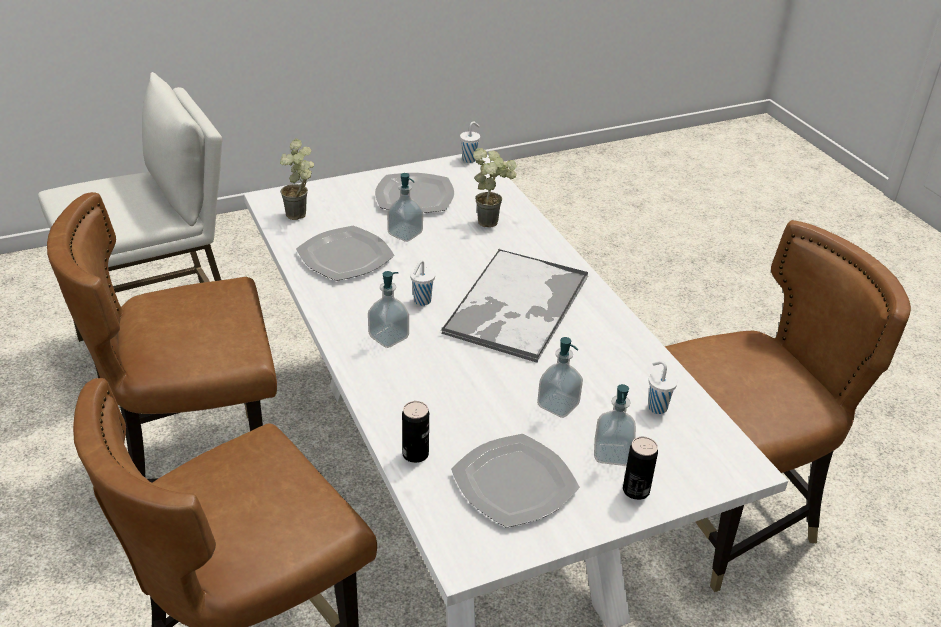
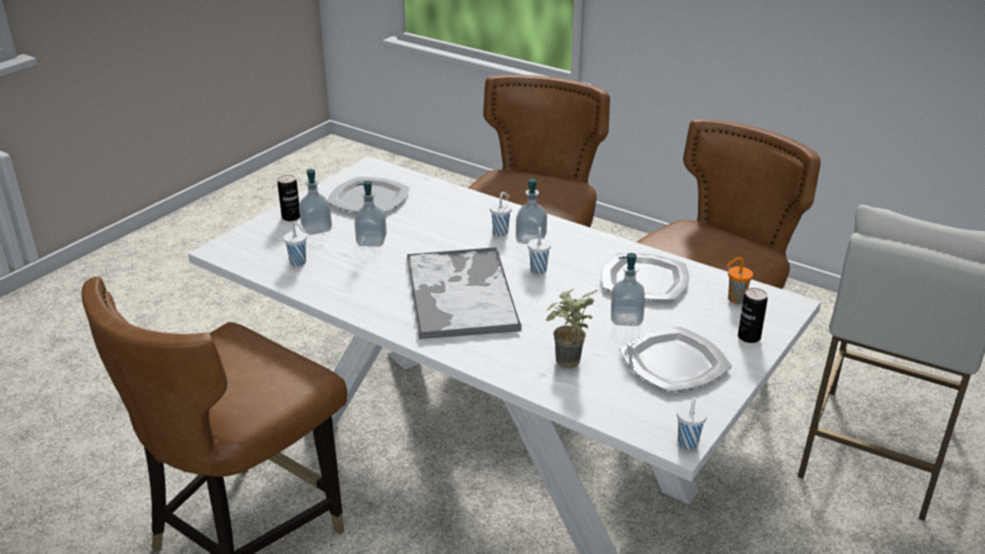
camera: 150 degrees right, 5 degrees down
(302, 216) = (735, 299): potted plant -> orange cup
(408, 359) = (501, 232): none -> white cup
(415, 454) = (439, 192): can -> can (749, 337)

